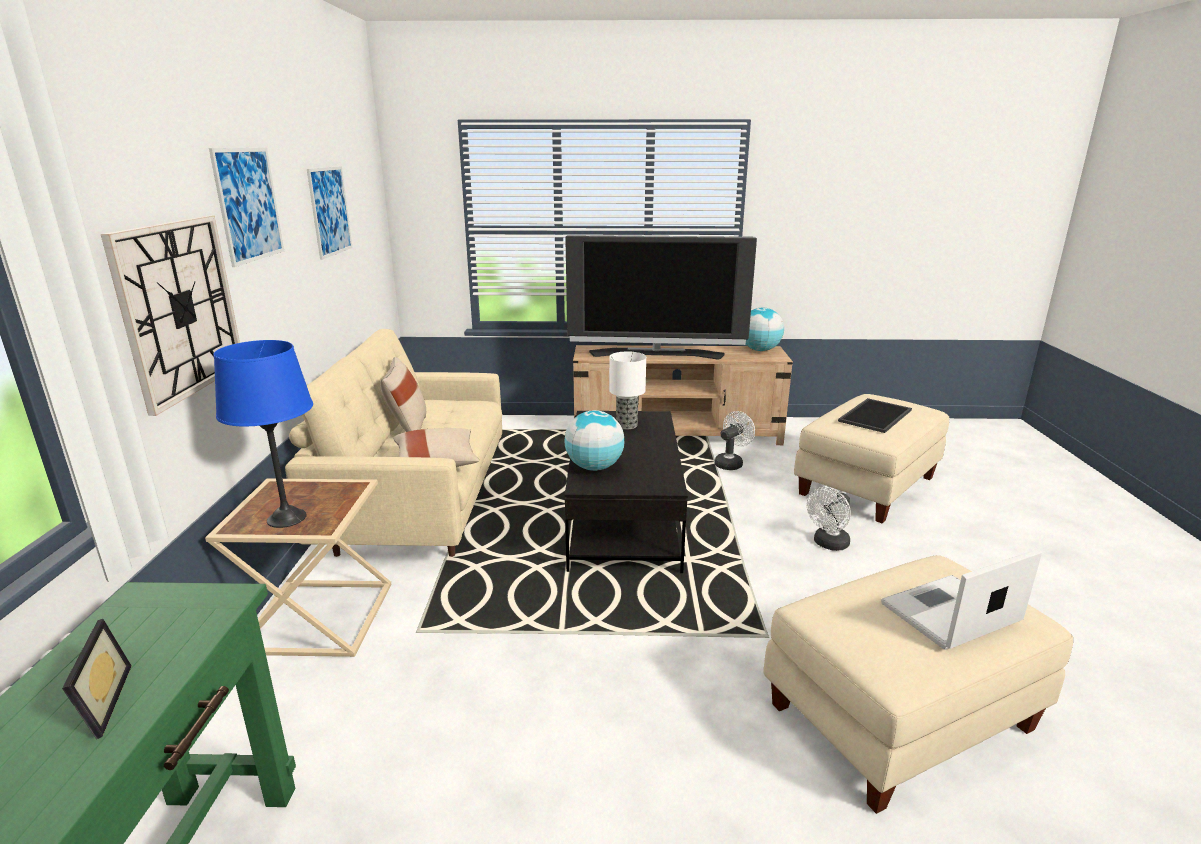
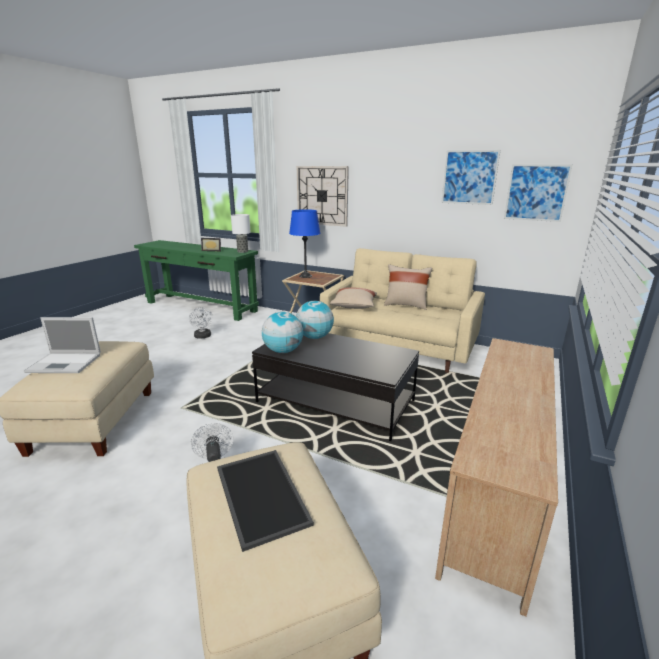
camera: 115 degrees right, 0 degrees up
(248, 204) = (379, 164): picture -> picture (536, 192)
(626, 425) = (374, 360): table lamp -> table lamp (243, 251)
(657, 354) = (506, 377): television -> none
(731, 463) = (398, 495): white fan -> white fan (203, 336)
(760, 350) = (524, 462): globe -> globe (283, 351)
(948, 614) = (66, 363): laptop -> laptop turned 90 degrees clockwise

